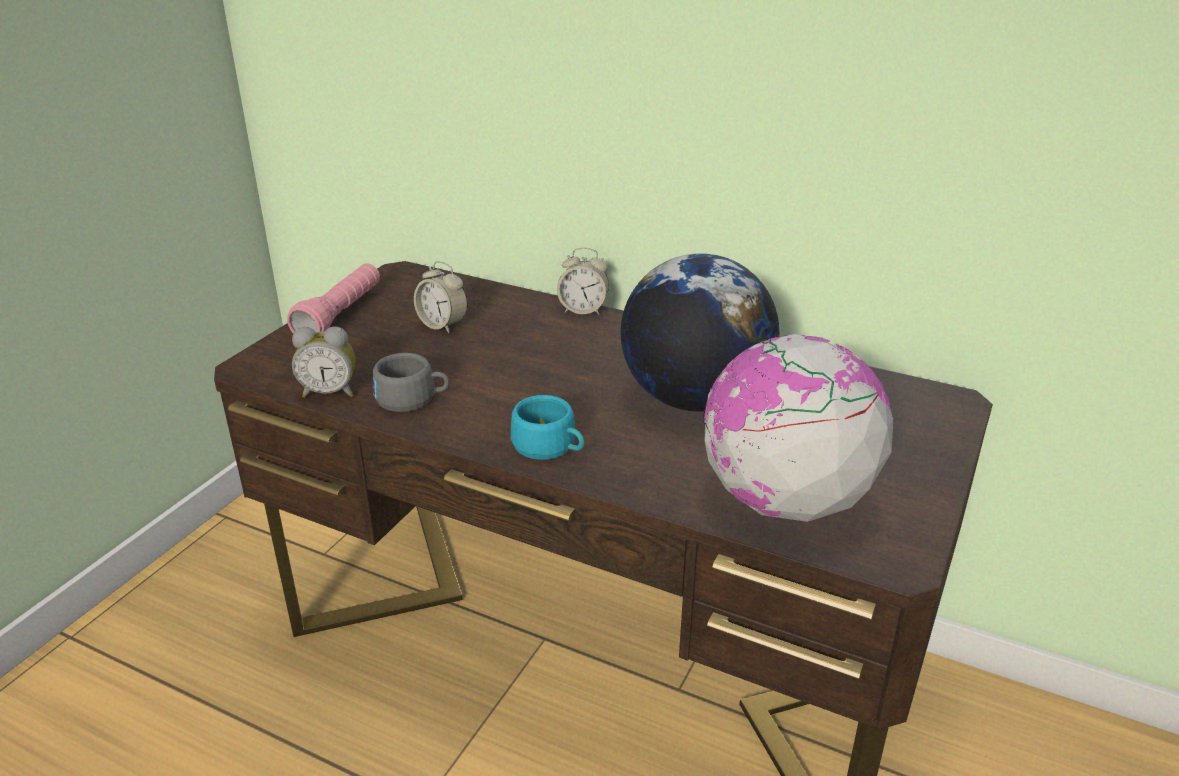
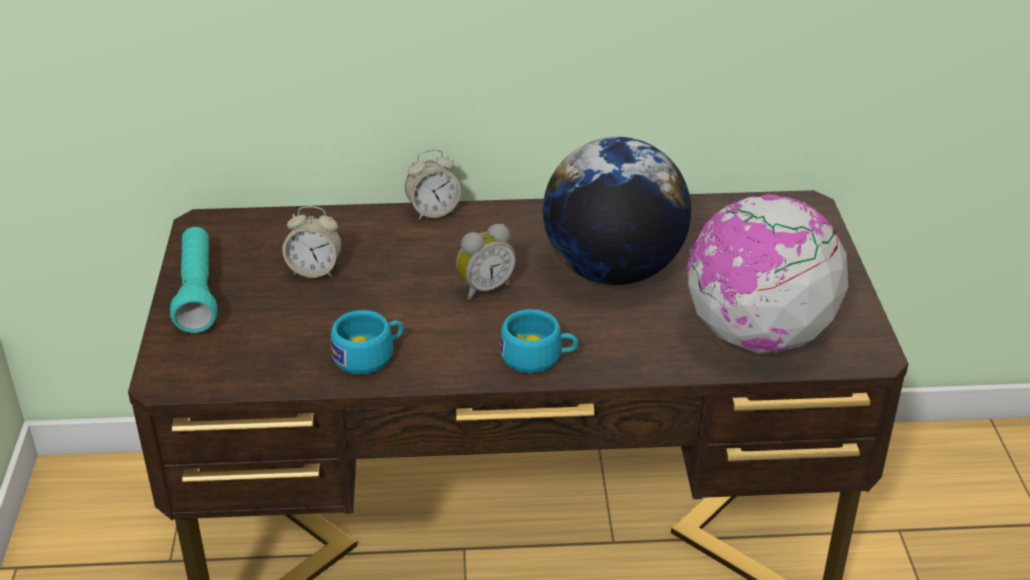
camera: 30 degrees left, 5 degrees up
(330, 392) = (282, 376): alarm clock -> alarm clock (484, 288)
(340, 316) = (197, 293): pink flashlight -> turquoise flashlight
(412, 399) = (370, 355): grey cup -> turquoise cup

